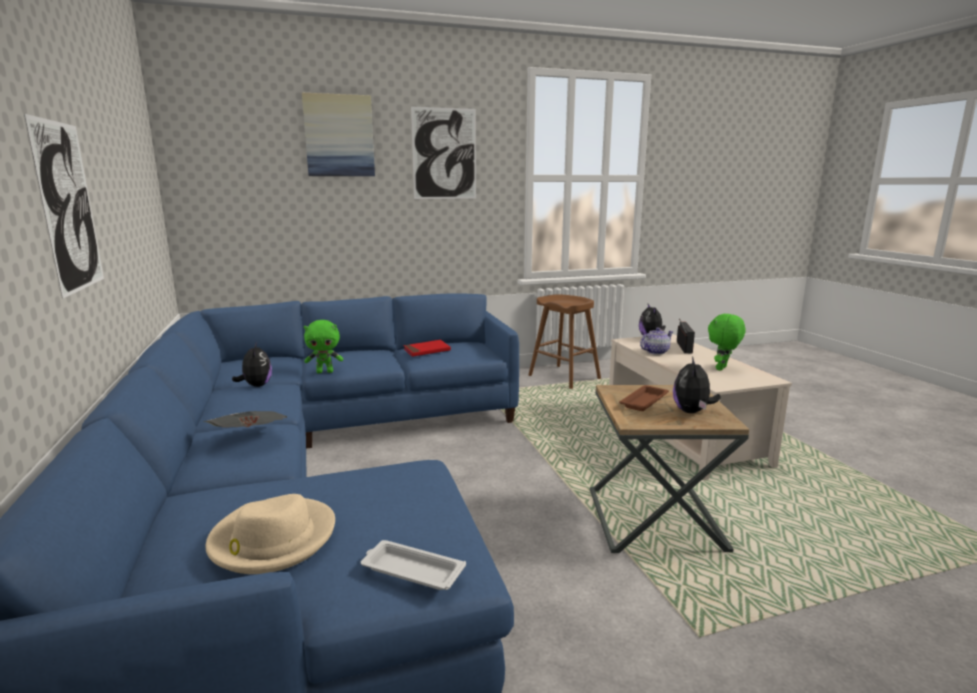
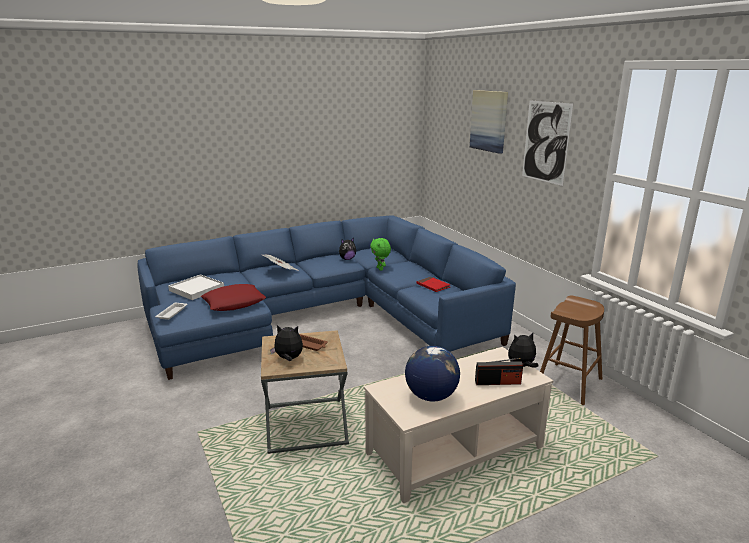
camera: 80 degrees right, 5 degrees up
(68, 207) = (281, 160): picture -> none
(272, 539) = (196, 289): beige hat -> white tray
(389, 489) = (234, 303): none -> red pillow
(655, 352) = (468, 366): teapot -> none
(722, 368) = (431, 396): green plush toy -> globe

